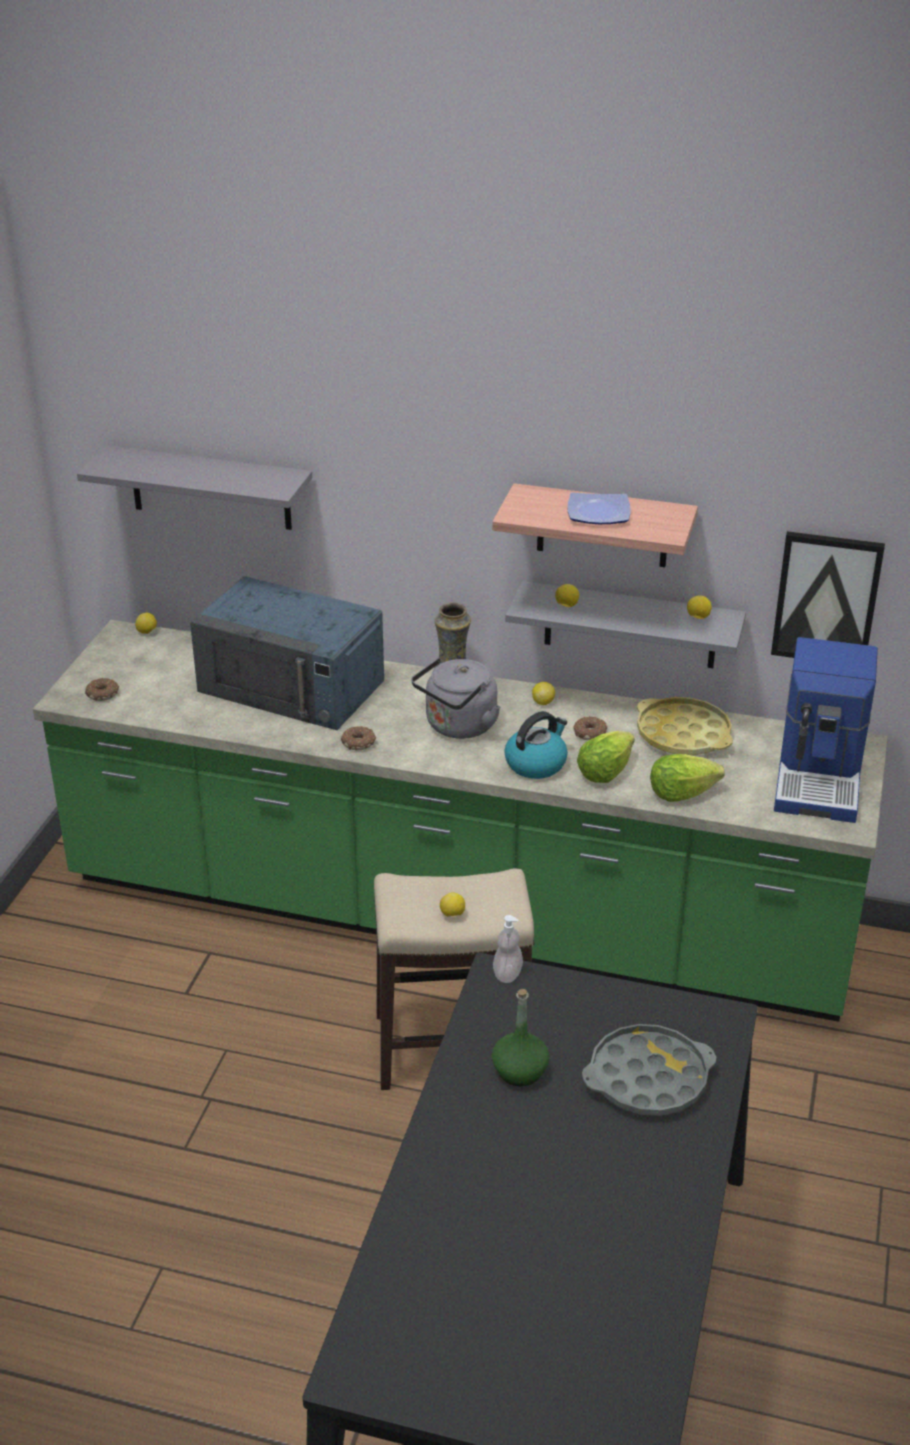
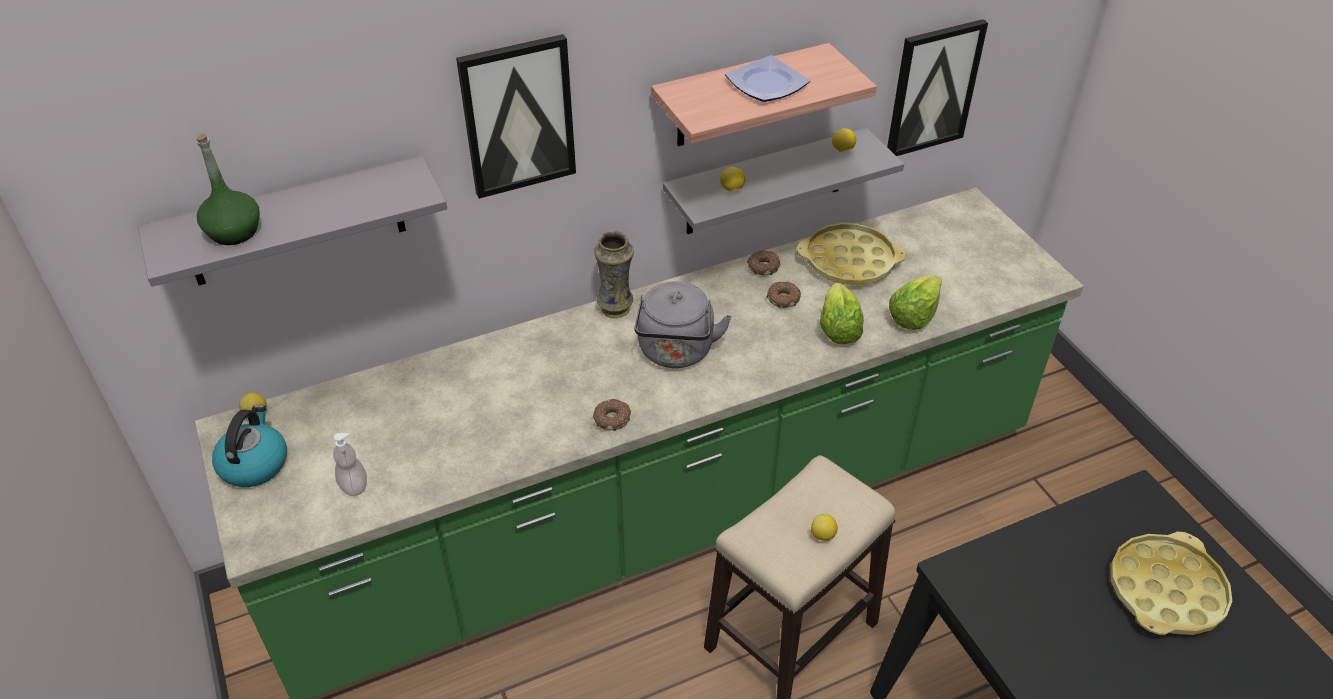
camera: 40 degrees left, 10 degrees up
(103, 694) = (291, 513): donut -> donut (763, 266)
(293, 685) = (479, 392): blue microwave -> none
(393, 467) = (518, 116): none -> picture
(507, 974) = (964, 568): soap dispenser -> soap dispenser (354, 486)
(519, 1071) = (1083, 655): green bottle -> green bottle (234, 232)
(536, 763) = (779, 352): kettle -> kettle (254, 463)
(543, 702) = (713, 289): lemon -> none
(648, 1078) = (1165, 590): grey tray -> yellow tray
(820, 776) = (980, 245): coffee machine -> none

